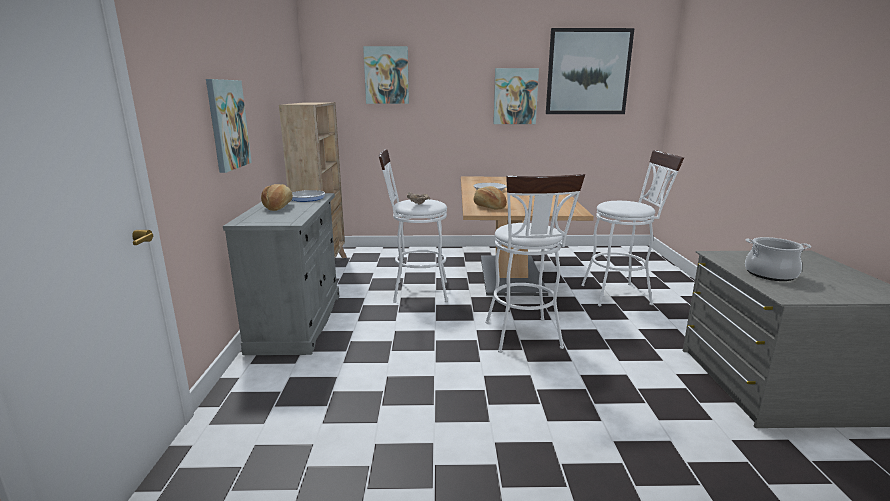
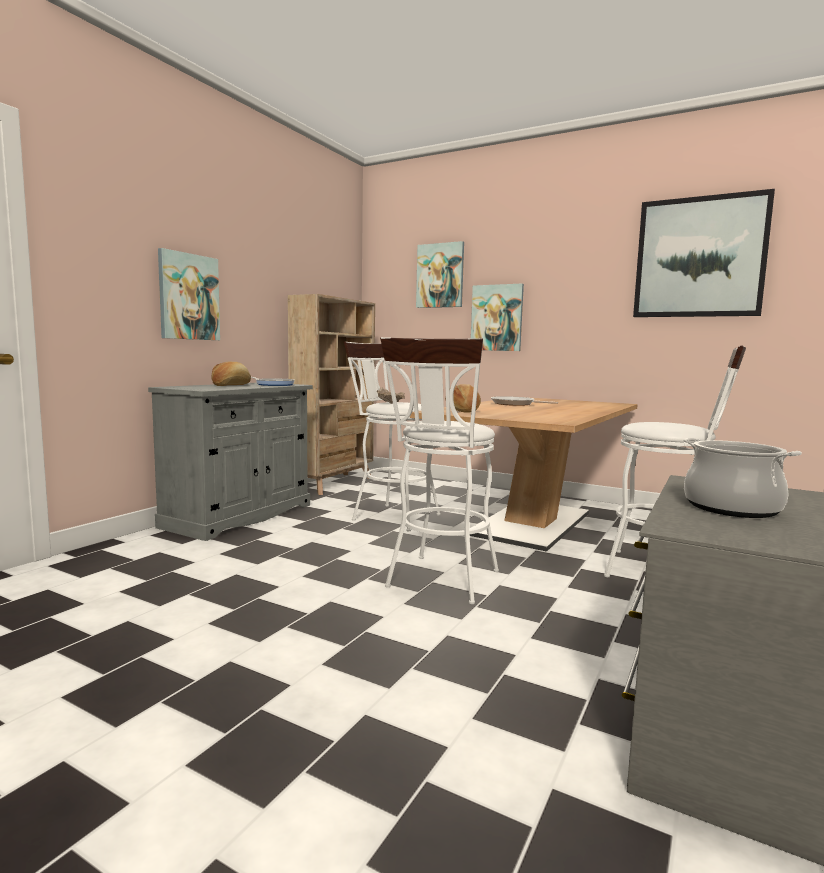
camera: 30 degrees right, 10 degrees down
(515, 96) = (591, 295): picture -> picture (497, 318)

